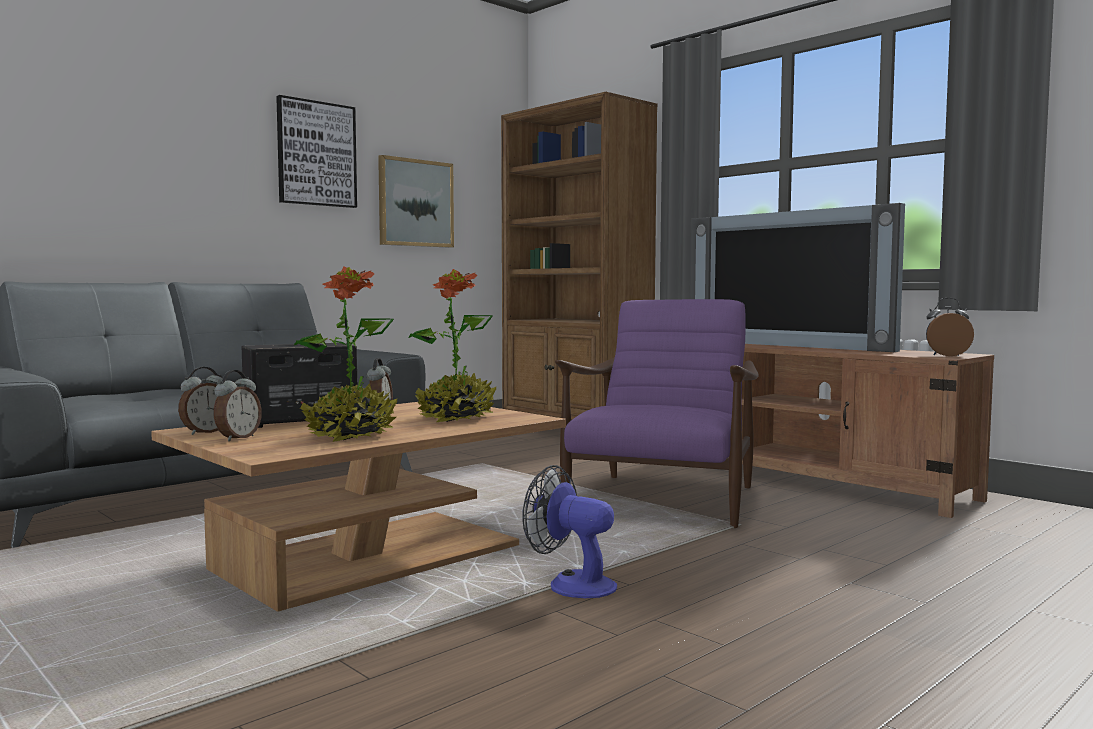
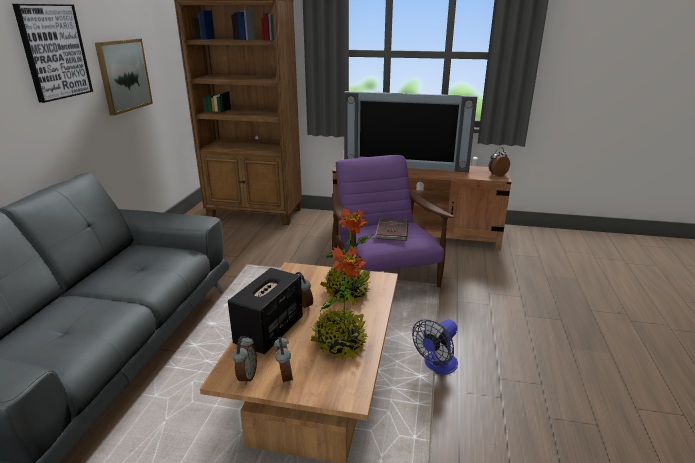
camera: 35 degrees left, 20 degrees up
(571, 584) = (437, 366): fan -> fan turned 45 degrees counterclockwise
(657, 404) = (391, 231): none -> brown book

